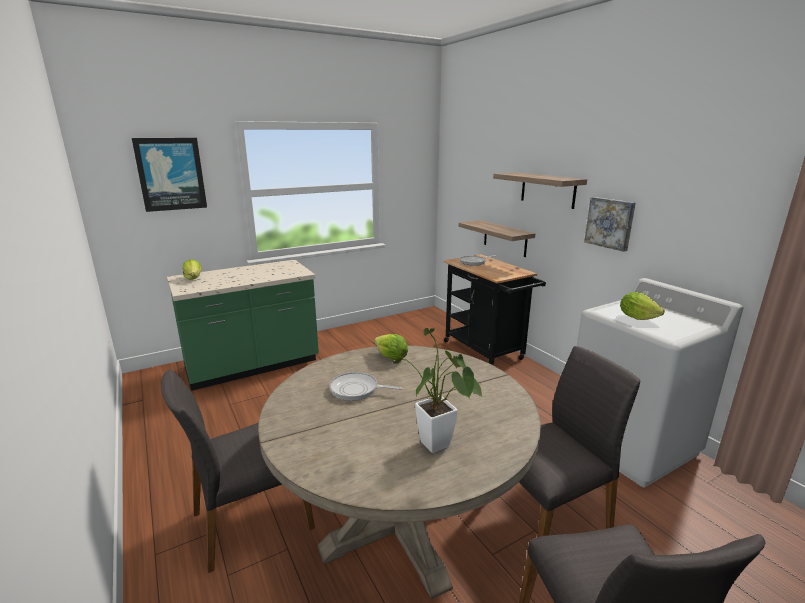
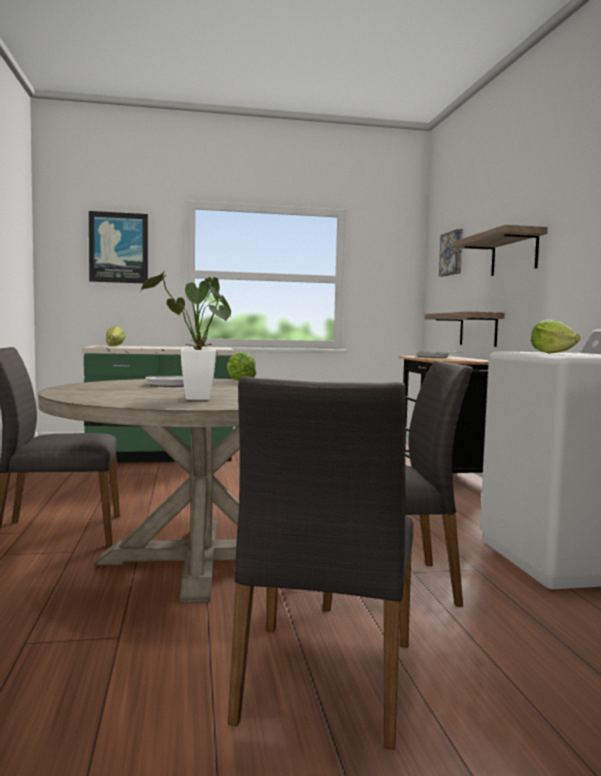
camera: 20 degrees right, 15 degrees down
(610, 223) = (570, 273): picture -> picture (452, 253)

